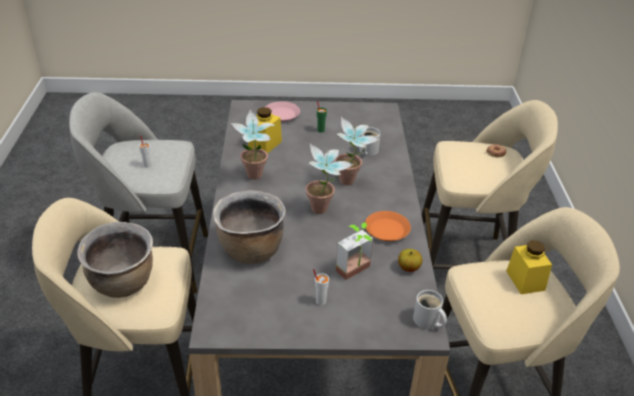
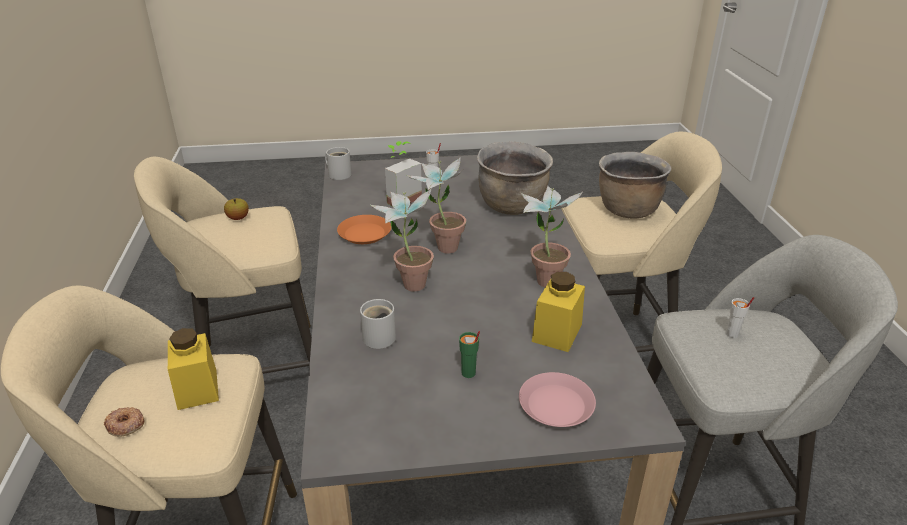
camera: 175 degrees right, 5 degrees down
(408, 268) = (347, 204): apple -> apple (238, 218)
(525, 280) = (217, 241): yellow jar -> yellow jar (197, 389)

